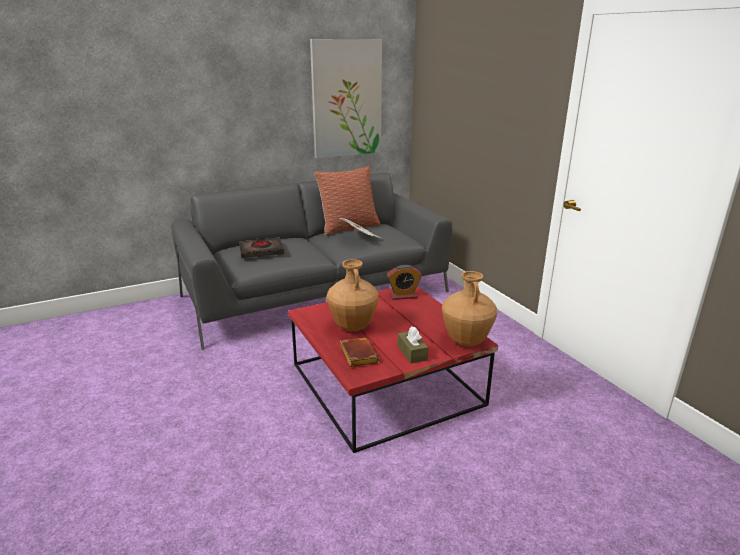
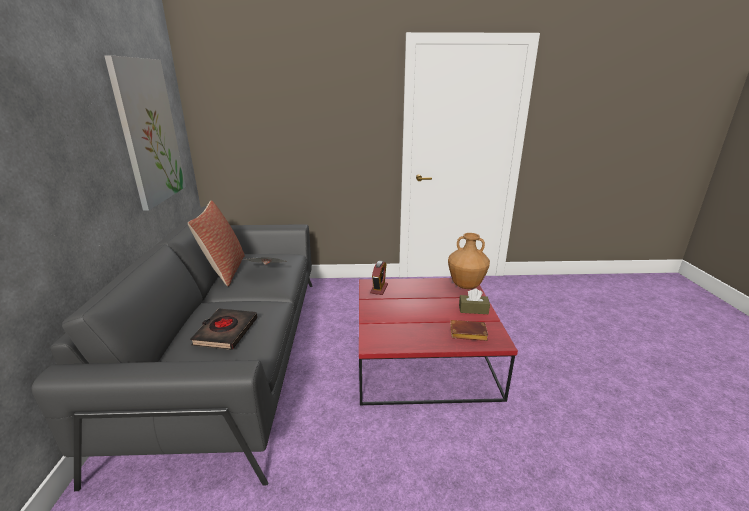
camera: 65 degrees left, 0 degrees up
(353, 327) = (418, 324): brown vase -> none

